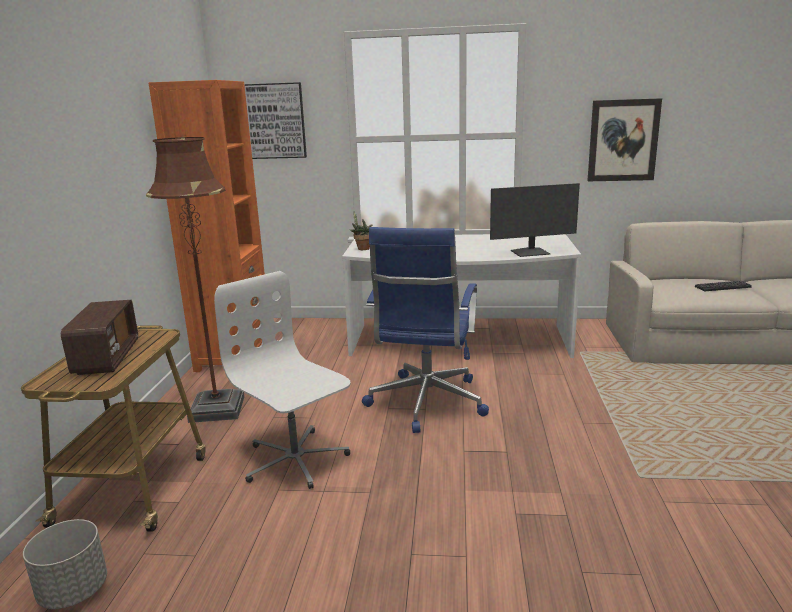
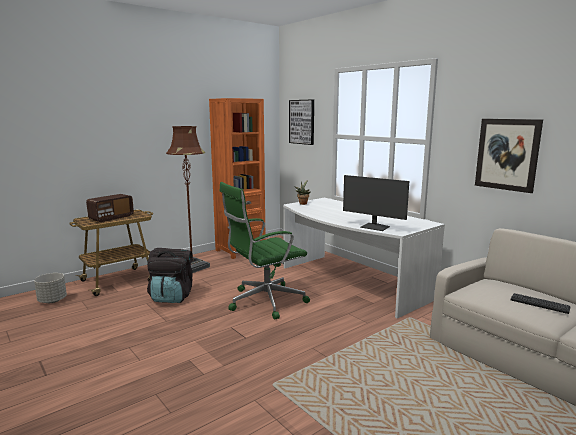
camera: 45 degrees right, 5 degrees down
(295, 460) = (172, 297): white office chair -> black backpack
(425, 403) = (264, 301): blue office chair -> green office chair

